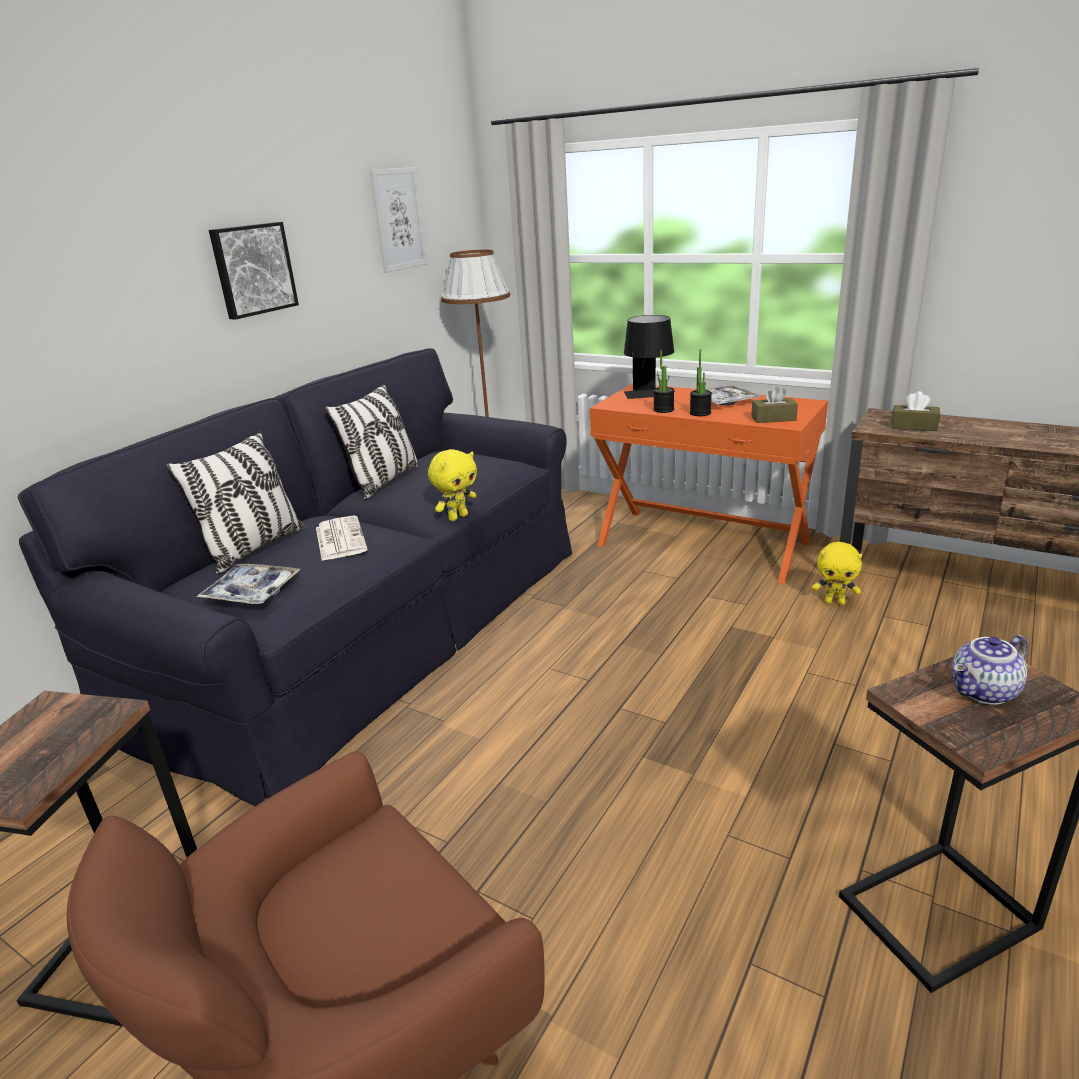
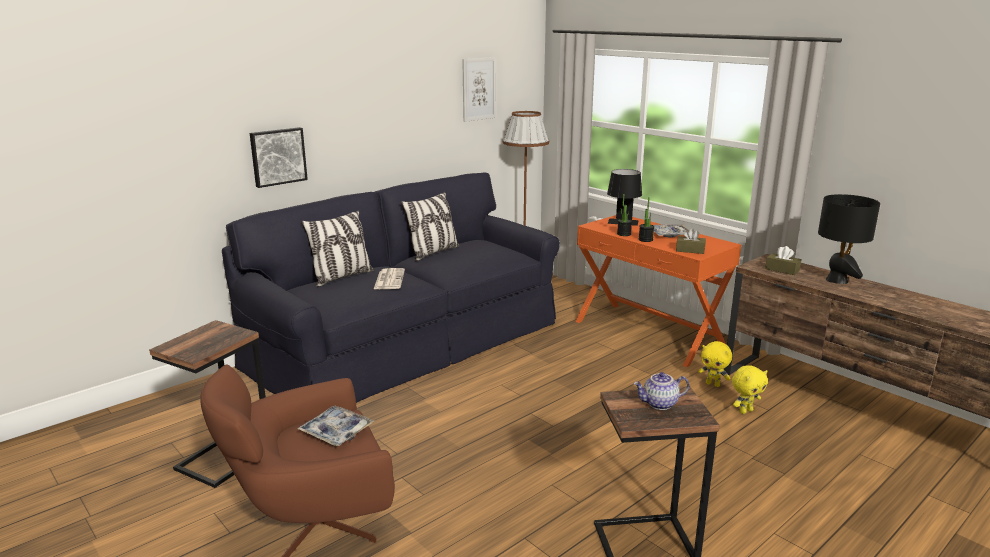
camera: 15 degrees right, 5 degrees down
(251, 592) = (330, 298): tray -> tray (336, 431)
(253, 269) = (376, 115): picture -> picture (278, 156)
(457, 517) = (464, 280): yellow plush toy -> yellow plush toy (745, 411)
(996, 429) = (837, 280): none -> black table lamp

